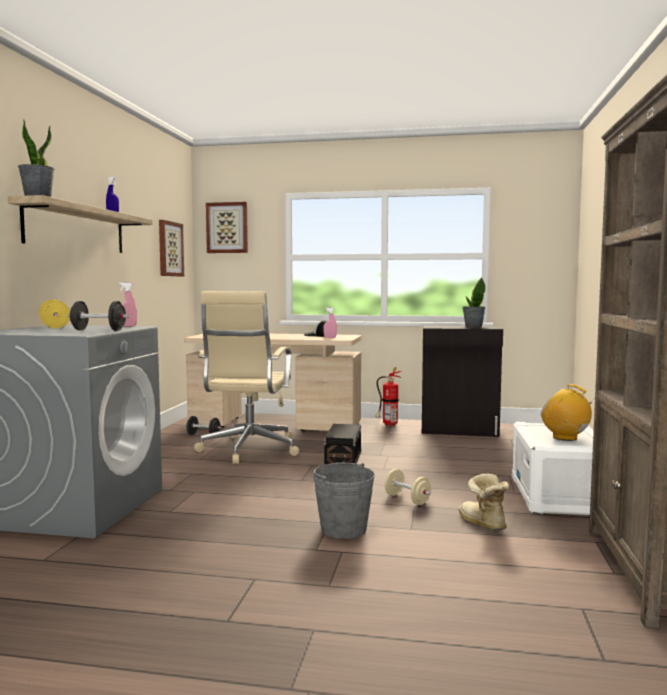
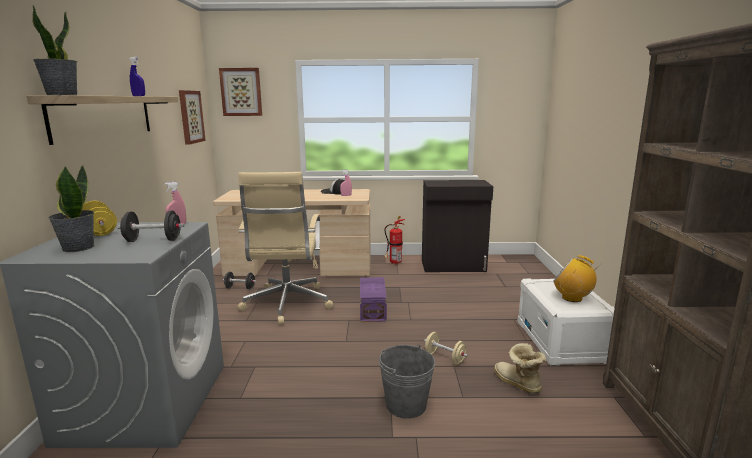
camera: 10 degrees left, 10 degrees up
(344, 459) = (373, 309): black storage box -> purple storage box
(473, 327) = (466, 182): potted plant -> potted plant (78, 248)

